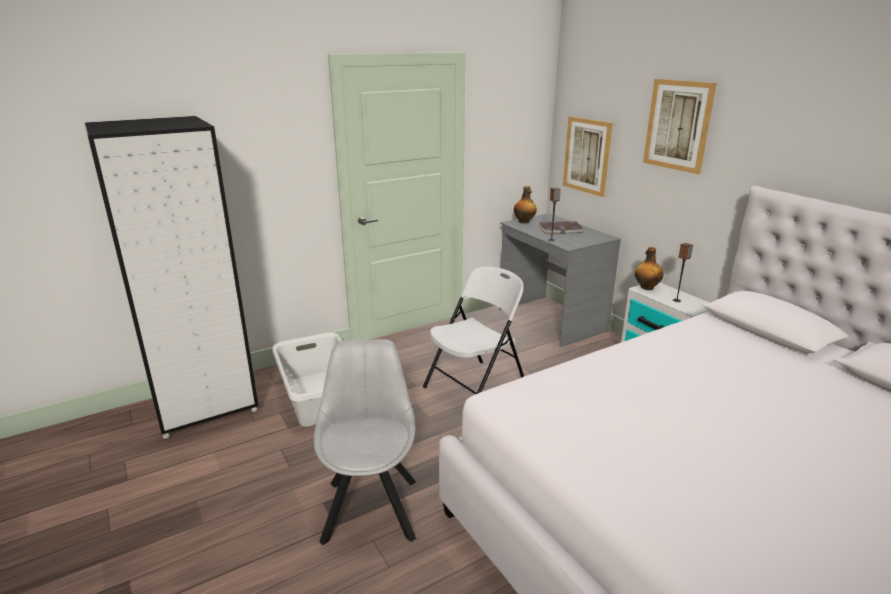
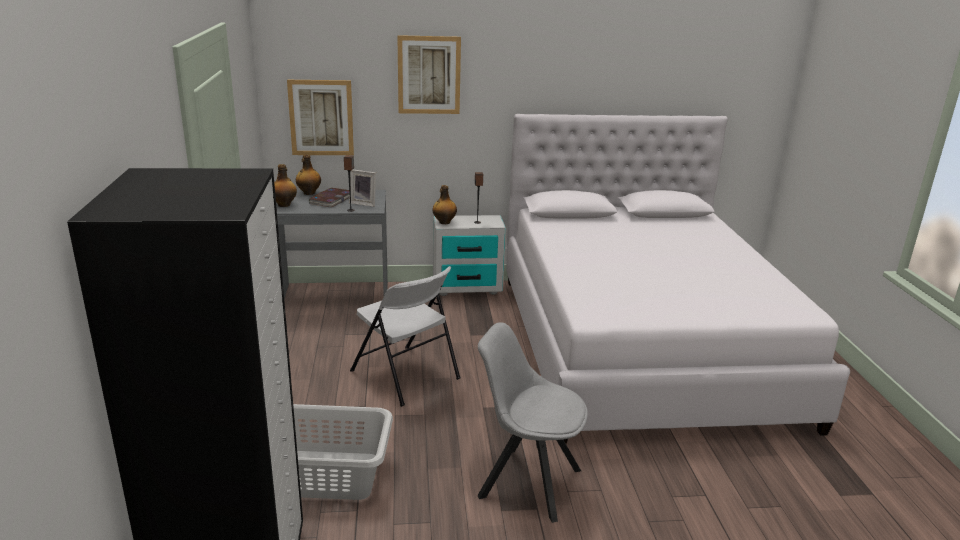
camera: 65 degrees left, 0 degrees up
(475, 388) = (404, 375): white chair -> white chair turned 150 degrees clockwise
(560, 221) = (309, 193): none -> bottle
(574, 240) = (364, 203): none -> picture frame

